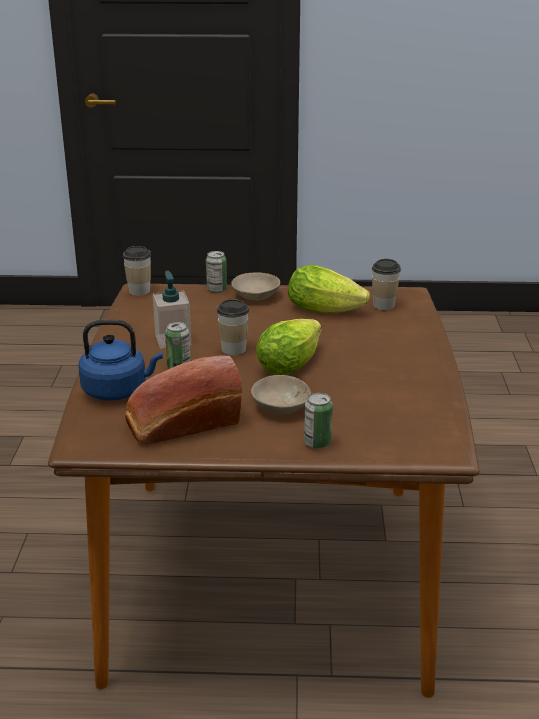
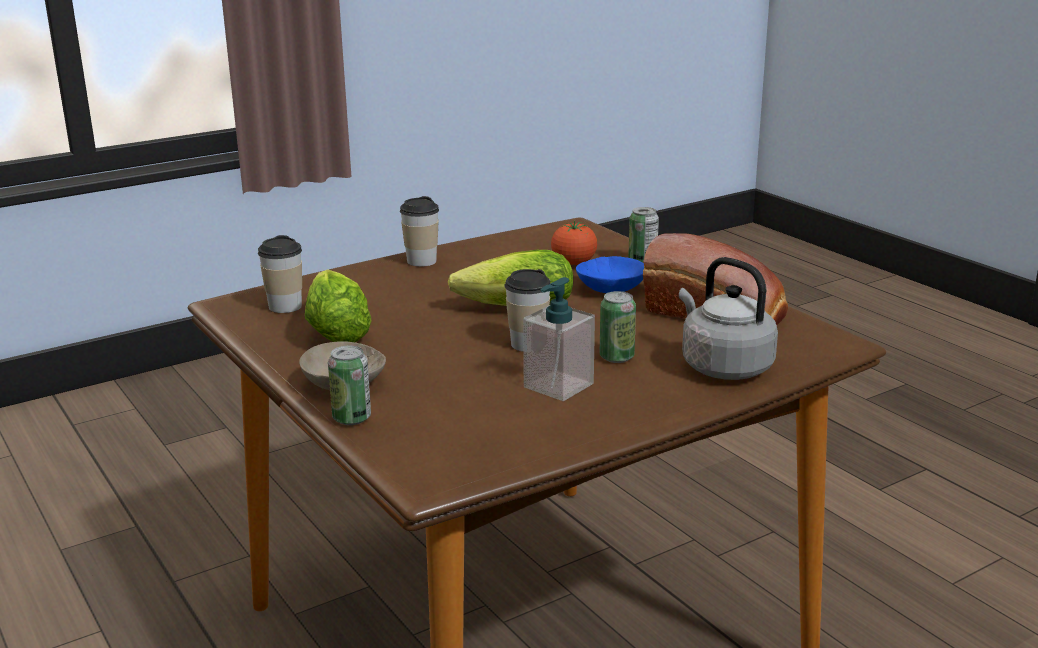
camera: 125 degrees left, 5 degrees down
(118, 390) = (722, 366): blue kettle -> grey kettle
(139, 291) = (434, 477): cup -> cup (421, 261)
(279, 407) = (611, 289): beige bowl -> blue bowl
(349, 413) = (573, 263): none -> tomato

